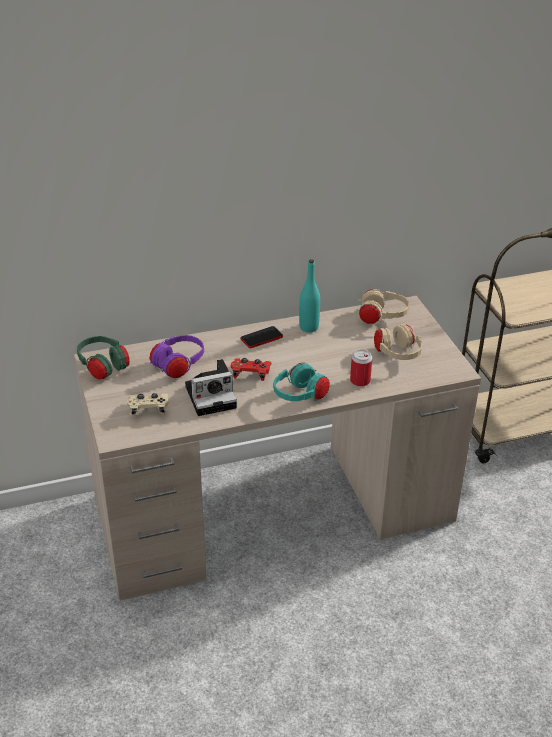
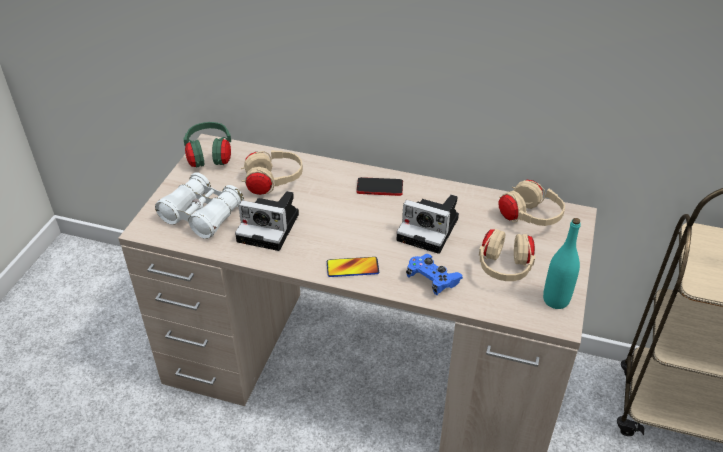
camera: 35 degrees right, 5 degrees up
(148, 410) = (202, 215): beige game controller -> white binoculars
(178, 366) = (273, 183): purple headphones -> beige headphones
(250, 374) = (329, 221): red game controller -> none
(300, 396) = (352, 268): turquoise headphones -> phone
(309, 327) = (438, 196): turquoise bottle -> turquoise bottle (556, 300)
(326, 351) = (430, 229): none -> camera
(360, 381) = (432, 280): can -> blue game controller

